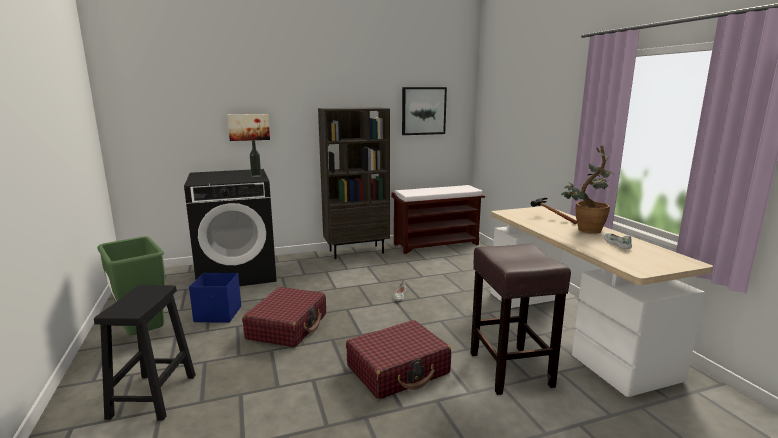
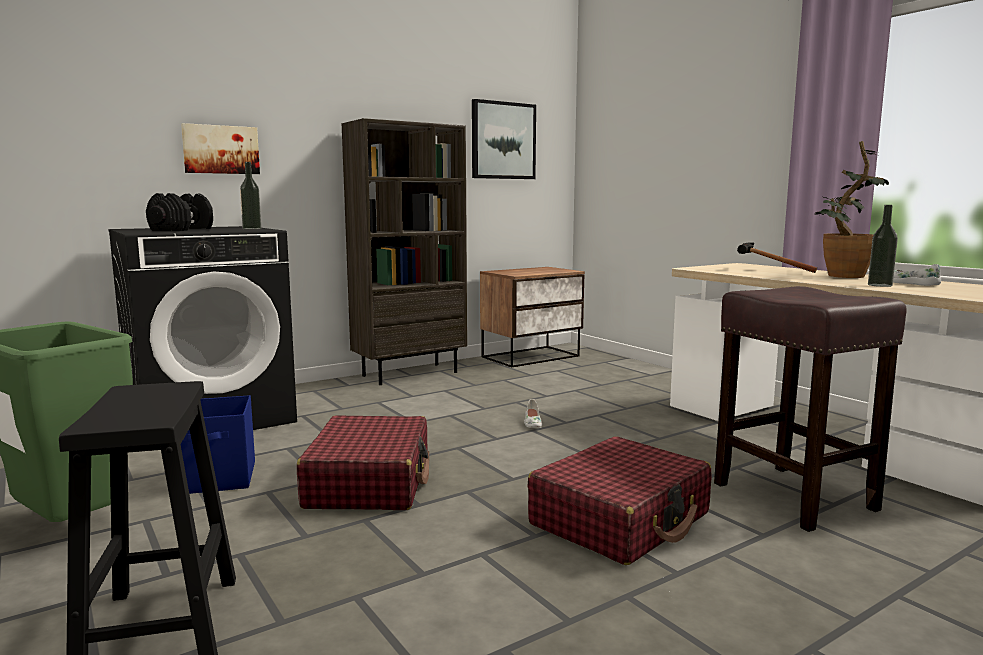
camera: 15 degrees left, 5 degrees down
(221, 176) = (182, 229): none -> black dumbbell
(436, 244) = (532, 356): brown bench -> nightstand
(591, 245) = (880, 285): none -> bottle

